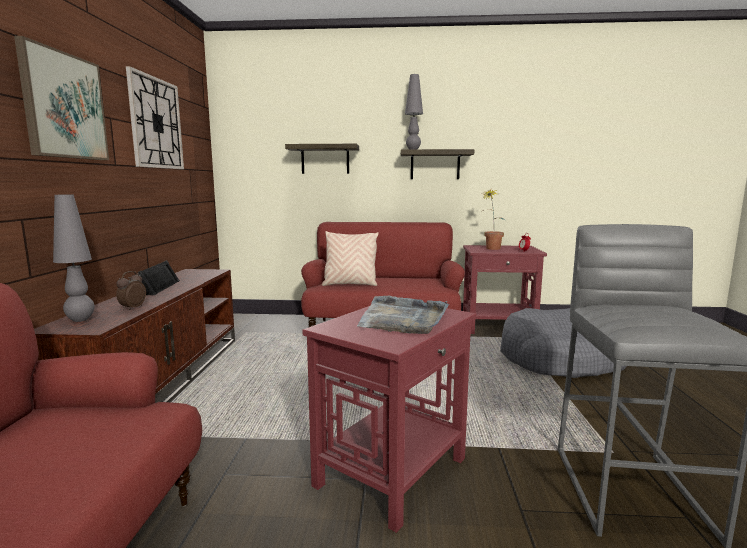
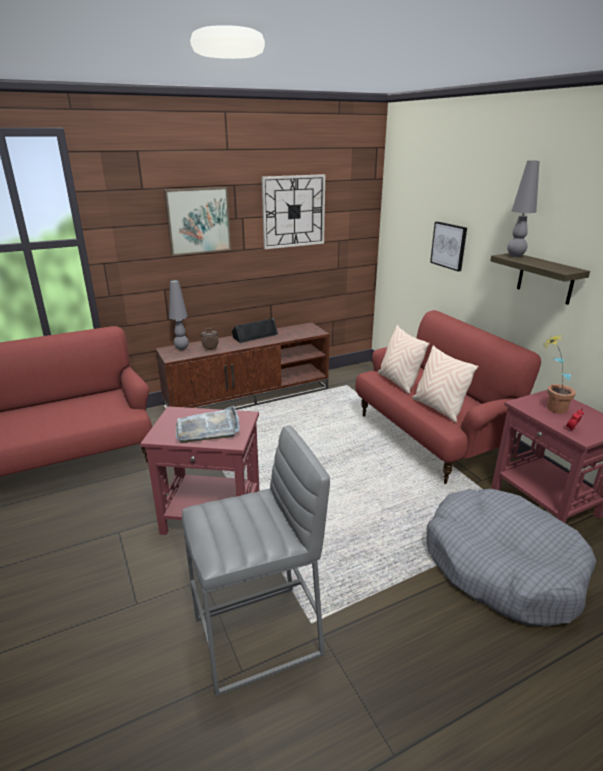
camera: 60 degrees right, 15 degrees up
(325, 159) = (449, 245): shelf -> picture
(412, 285) = (438, 408): none -> beige pillow

